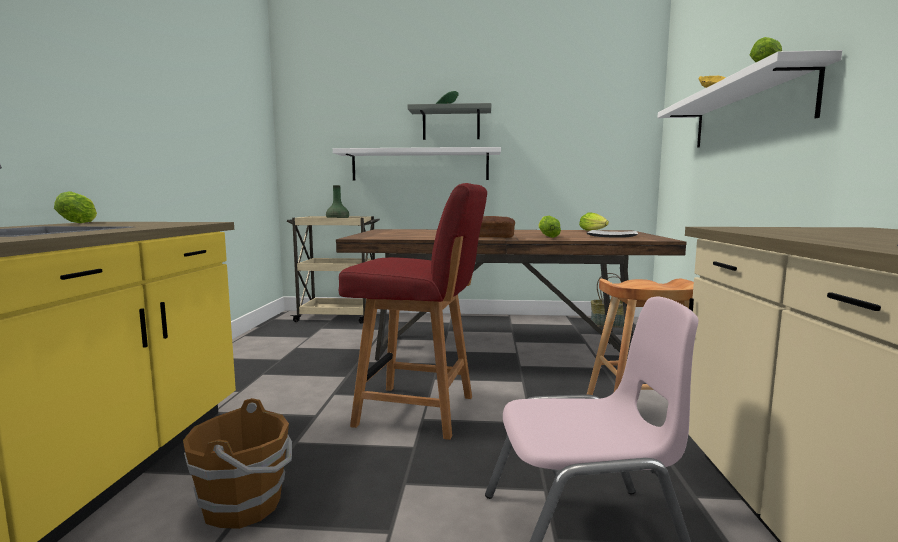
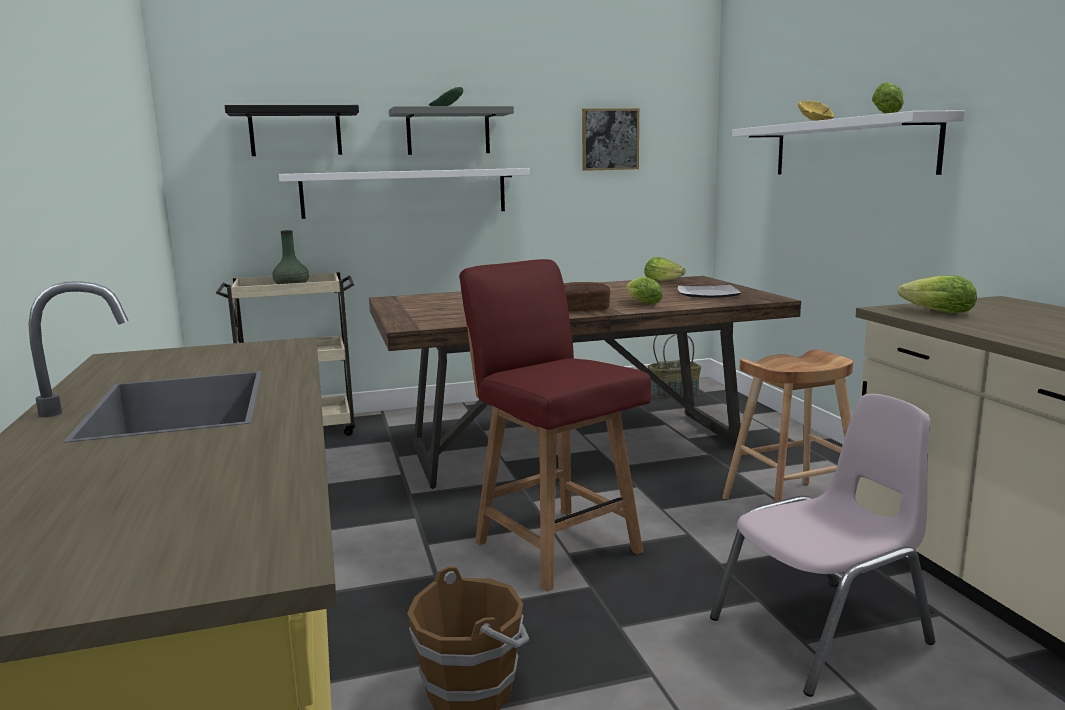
camera: 20 degrees left, 5 degrees up
(81, 222) = (104, 364): lettuce -> lettuce (933, 311)
(352, 124) = (295, 132): none -> black shelf
(418, 411) = (555, 545): red chair -> red chair turned 120 degrees counterclockwise
(571, 129) = (610, 139): none -> picture

